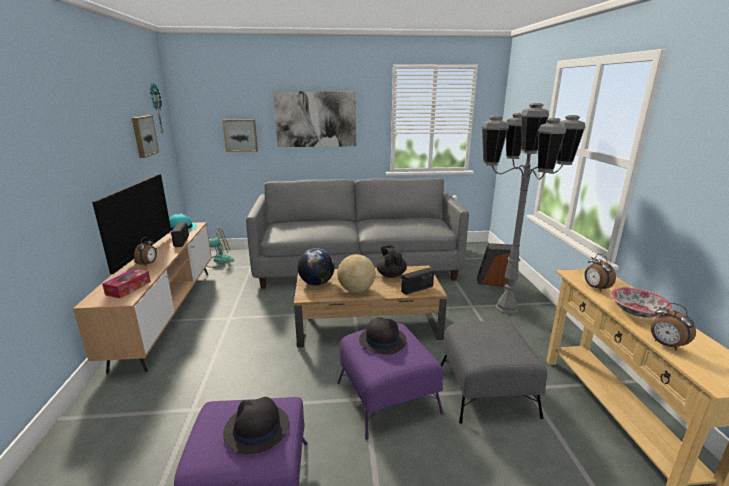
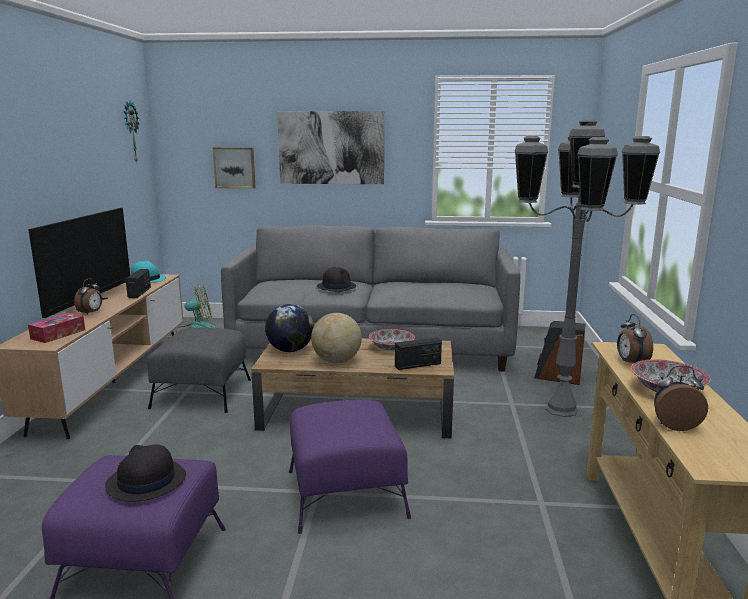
camera: 10 degrees right, 5 degrees down
(143, 136) = (109, 162): picture -> none
(382, 340) = (339, 413): black hat -> black hat (336, 286)
(391, 275) = (391, 348): black teapot -> bowl
(486, 390) = (482, 500): grey ottoman -> grey ottoman (202, 393)
(666, 345) = (674, 425): alarm clock -> alarm clock turned 120 degrees clockwise

